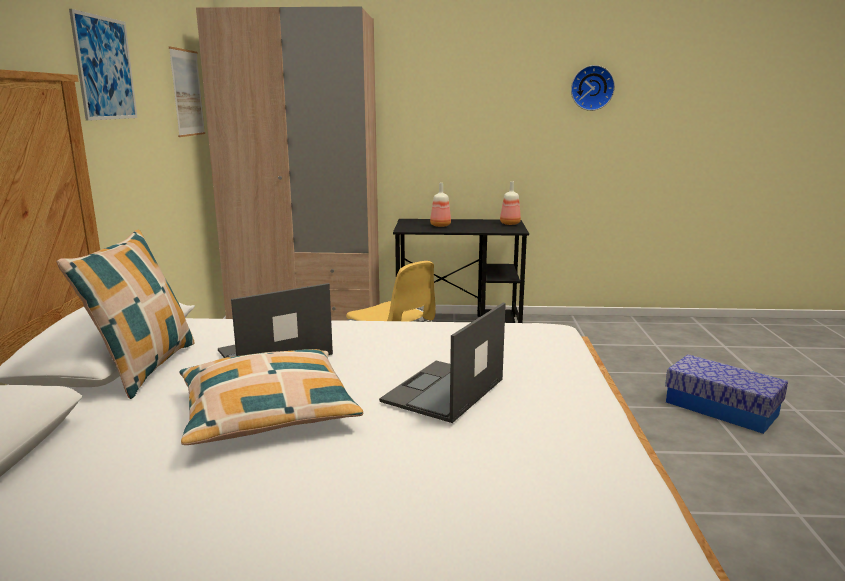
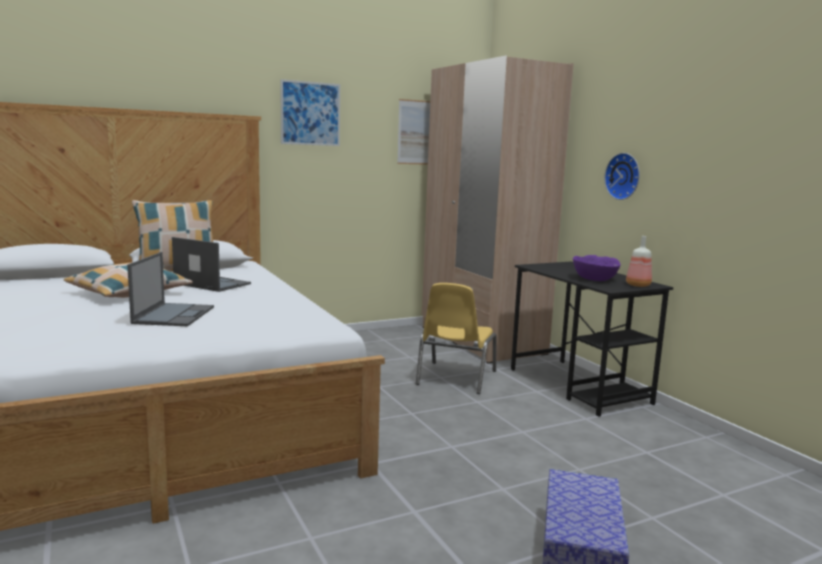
camera: 60 degrees right, 5 degrees down
(440, 225) = (570, 271): bottle -> none
(443, 391) = (174, 315): laptop -> laptop turned 90 degrees clockwise
(477, 226) = (595, 279): none -> purple bowl
(592, 88) = (772, 127): wall clock -> wall clock (624, 176)

